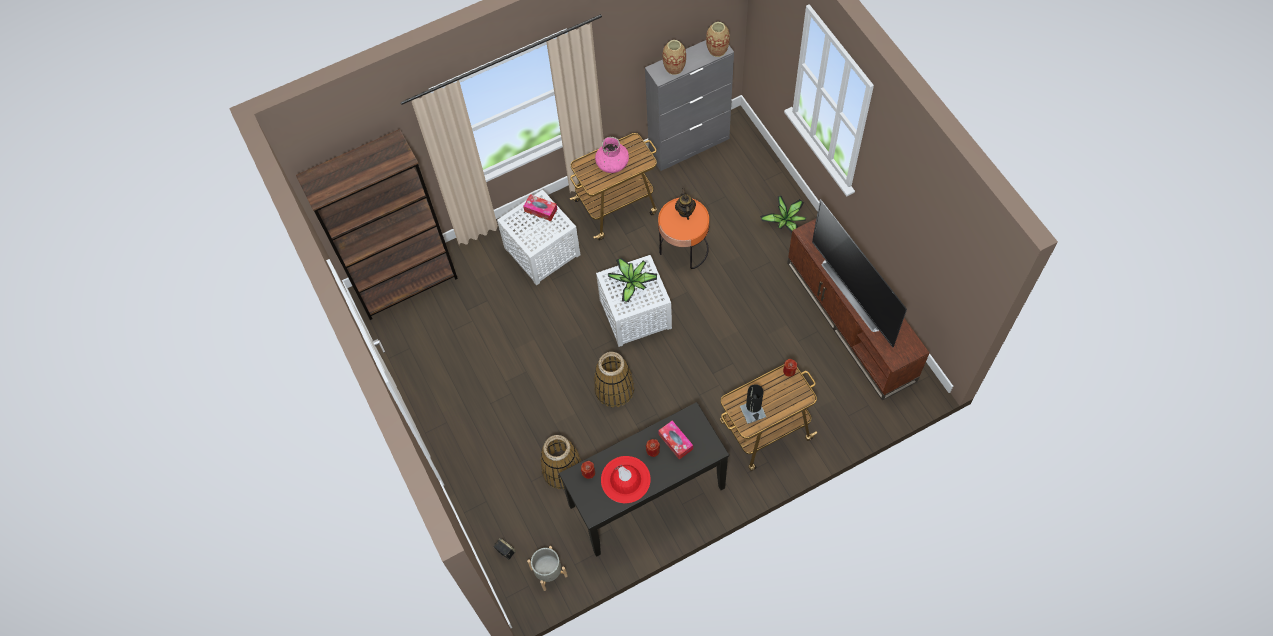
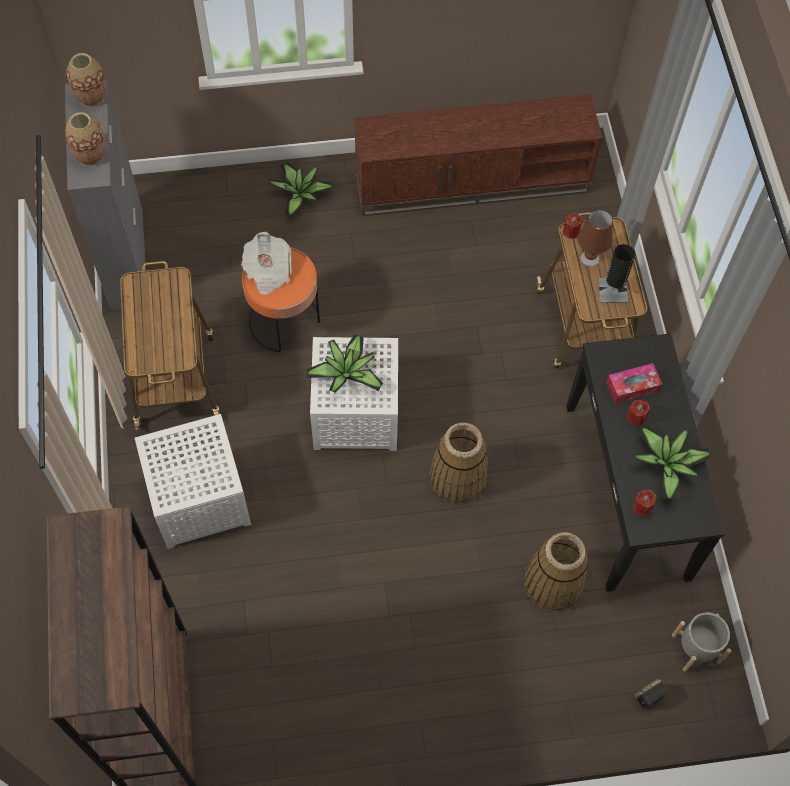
camera: 75 degrees left, 0 degrees up
(540, 210) = (169, 451): tissue box -> none
(612, 164) = (158, 321): pink vase -> none
(625, 479) = (667, 464): red hat -> potted plant
(685, 211) = (268, 271): teapot -> newspaper
(773, 389) = (590, 258): none -> brown table lamp
(856, 292) = (480, 131): television -> none

